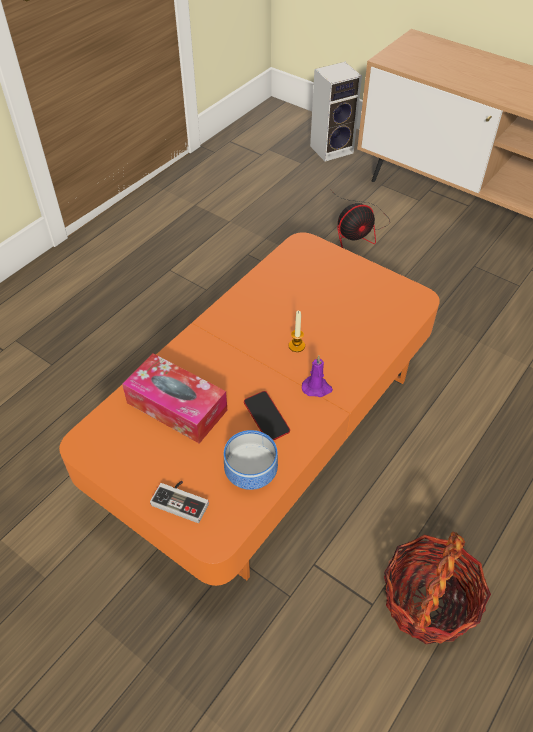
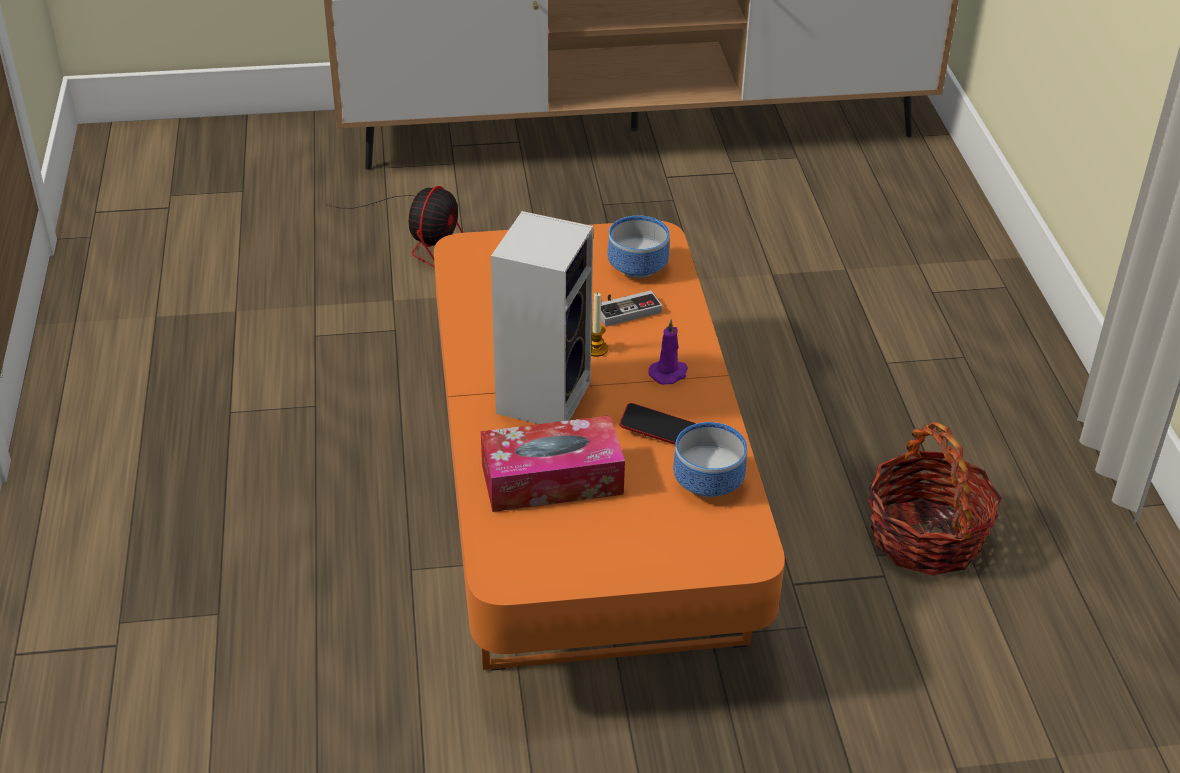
camera: 45 degrees left, 10 degrees down
(182, 500) = (677, 549): game controller -> game controller (625, 308)
(332, 149) = (263, 153): speaker -> speaker (543, 395)
(384, 311) = (639, 266): none -> bowl

